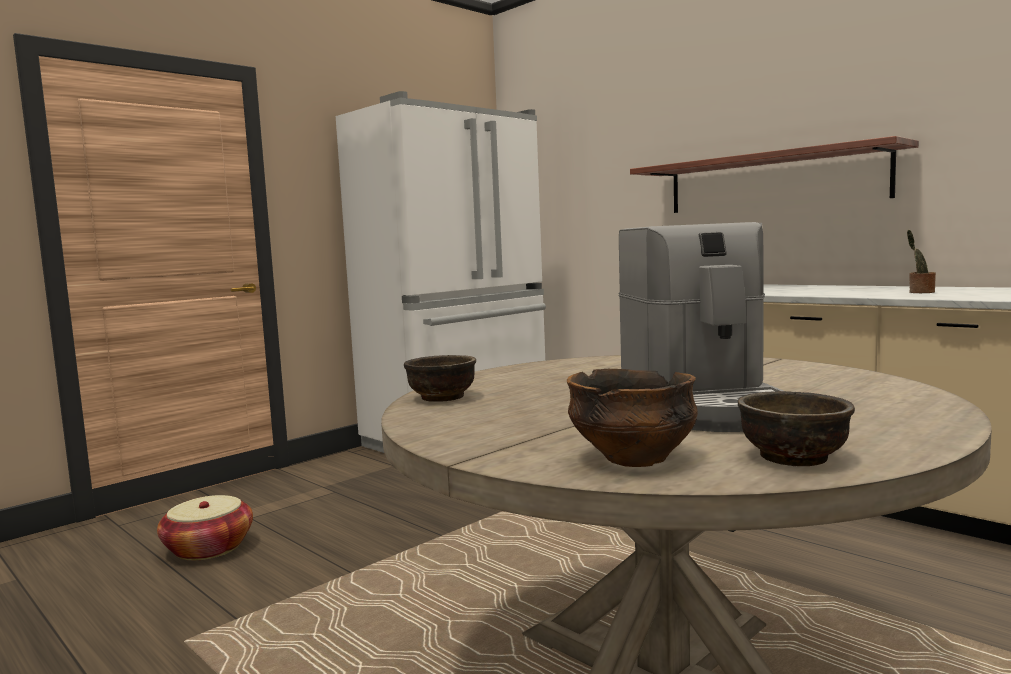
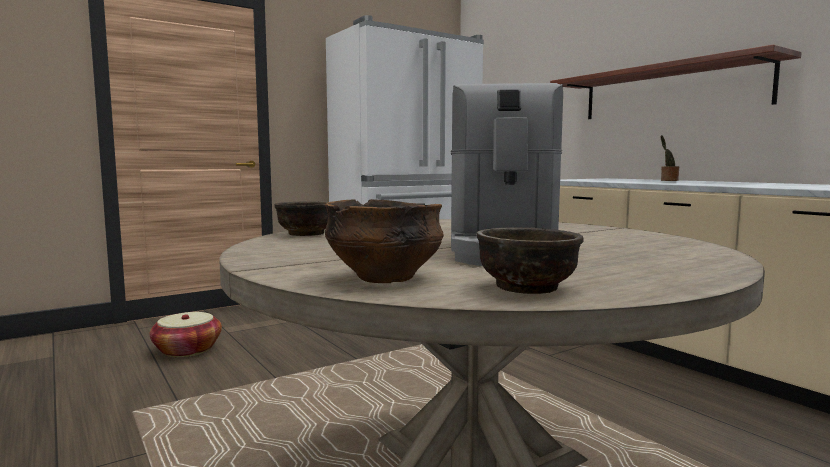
camera: 10 degrees right, 0 degrees up
(919, 292) = (785, 185): potted plant -> potted plant (668, 180)

